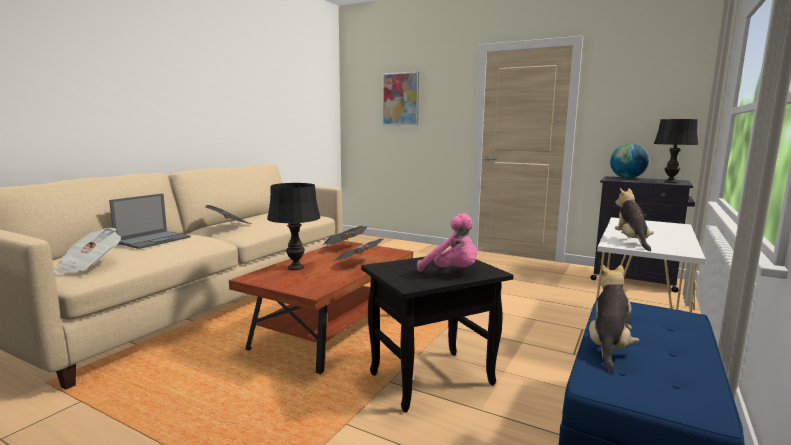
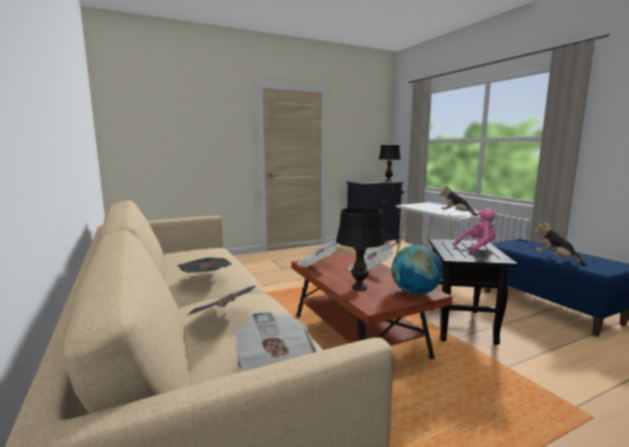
camera: 55 degrees left, 0 degrees up
(154, 240) = (222, 318): laptop -> newspaper
(400, 99) = (180, 123): picture -> none
(627, 178) = (362, 181): globe -> globe (415, 293)

